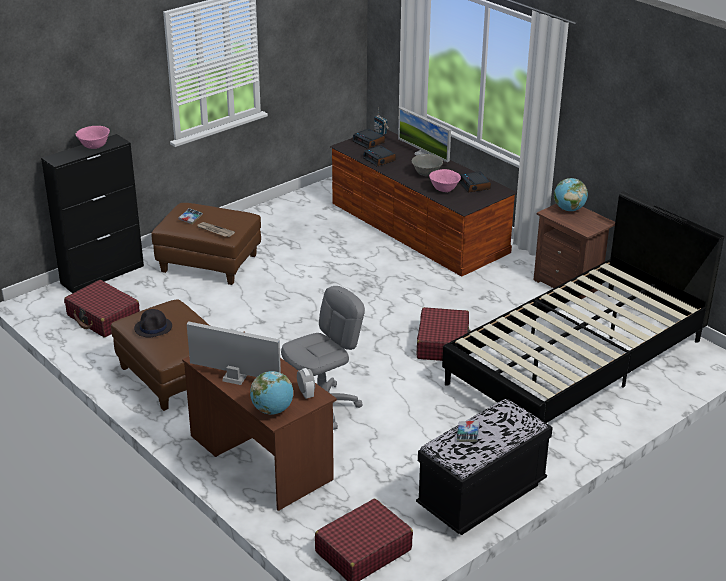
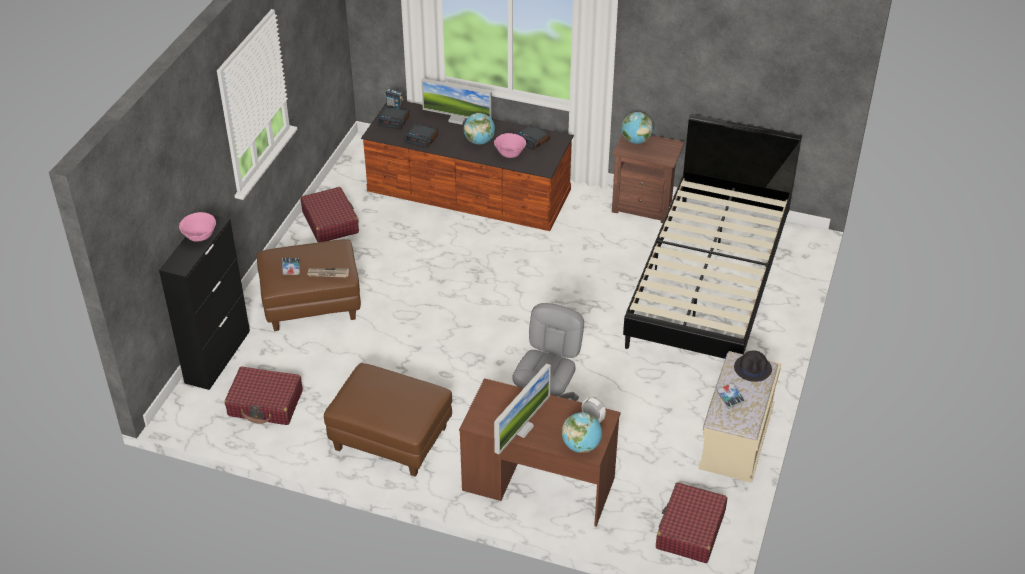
camera: 30 degrees left, 10 degrees up
(153, 328) = (374, 403): black hat -> black hat (753, 368)
(235, 378) = (521, 428): monitor -> monitor turned 135 degrees clockwise
(426, 174) = (479, 141): grey bowl -> globe
(443, 343) = (591, 308): red suitcase -> red suitcase (330, 222)
(482, 496) = (736, 440): black bench -> beige bench

